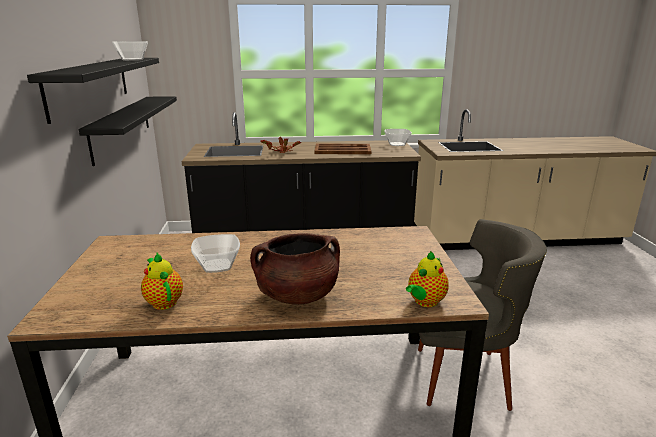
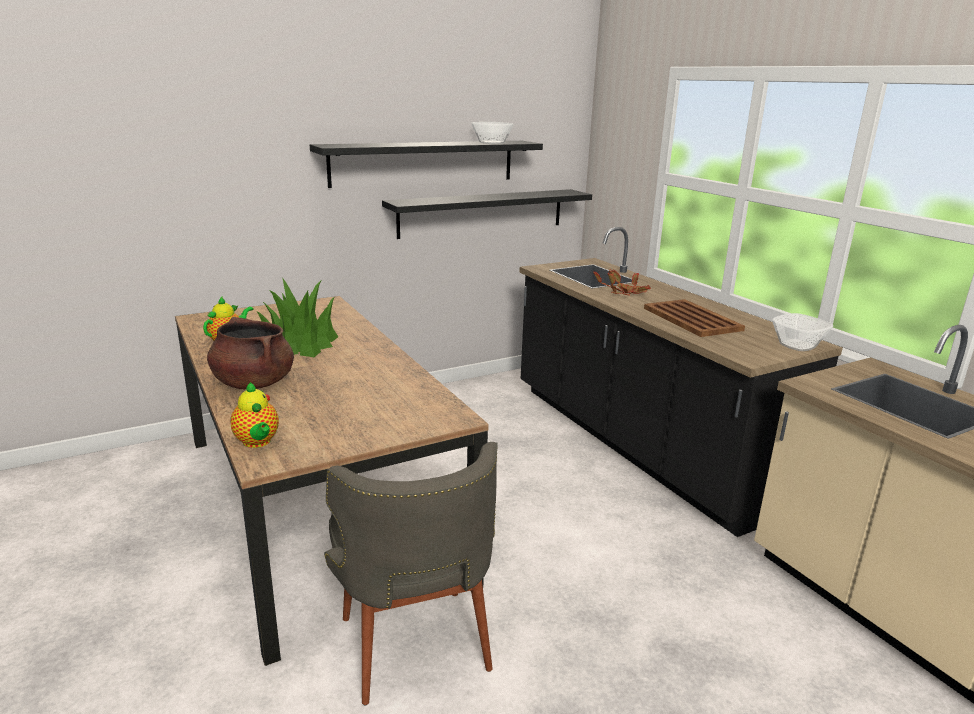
camera: 65 degrees right, 0 degrees up
(217, 266) = (300, 343): bowl -> potted plant
(425, 302) = (257, 442): teapot -> teapot turned 135 degrees counterclockwise

